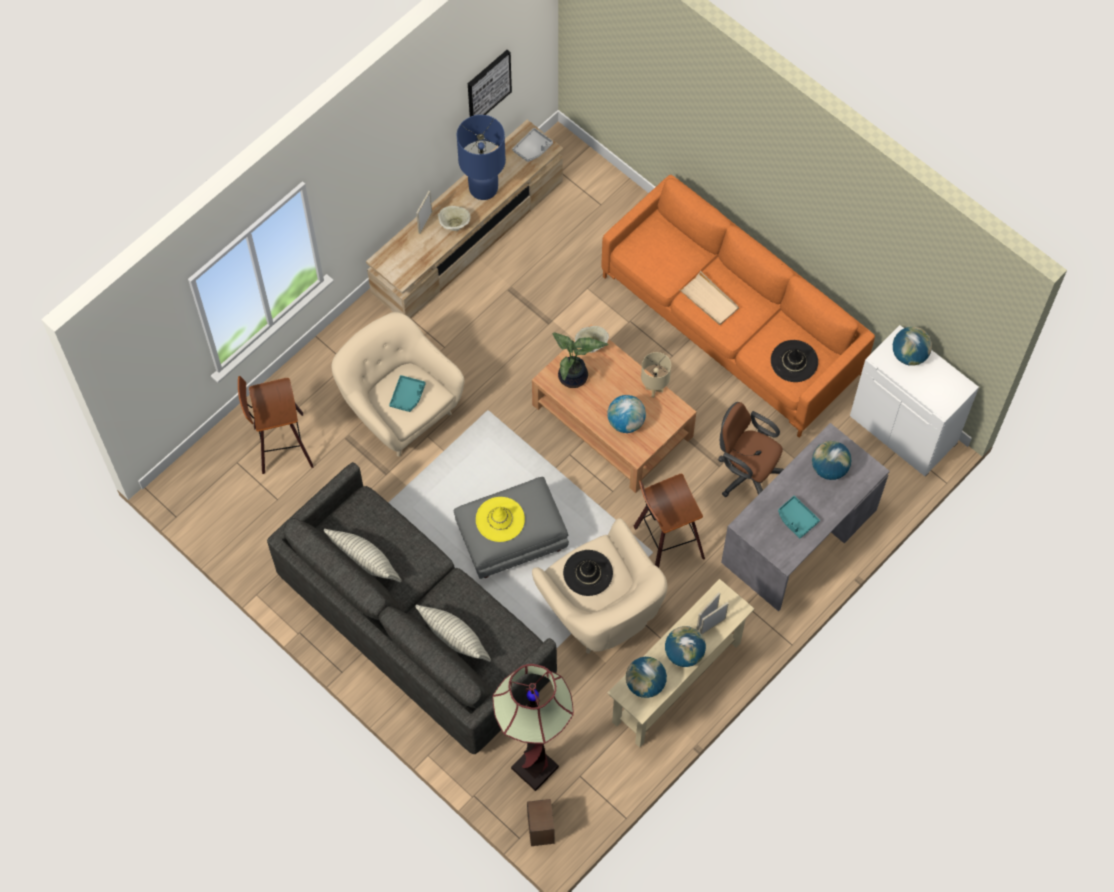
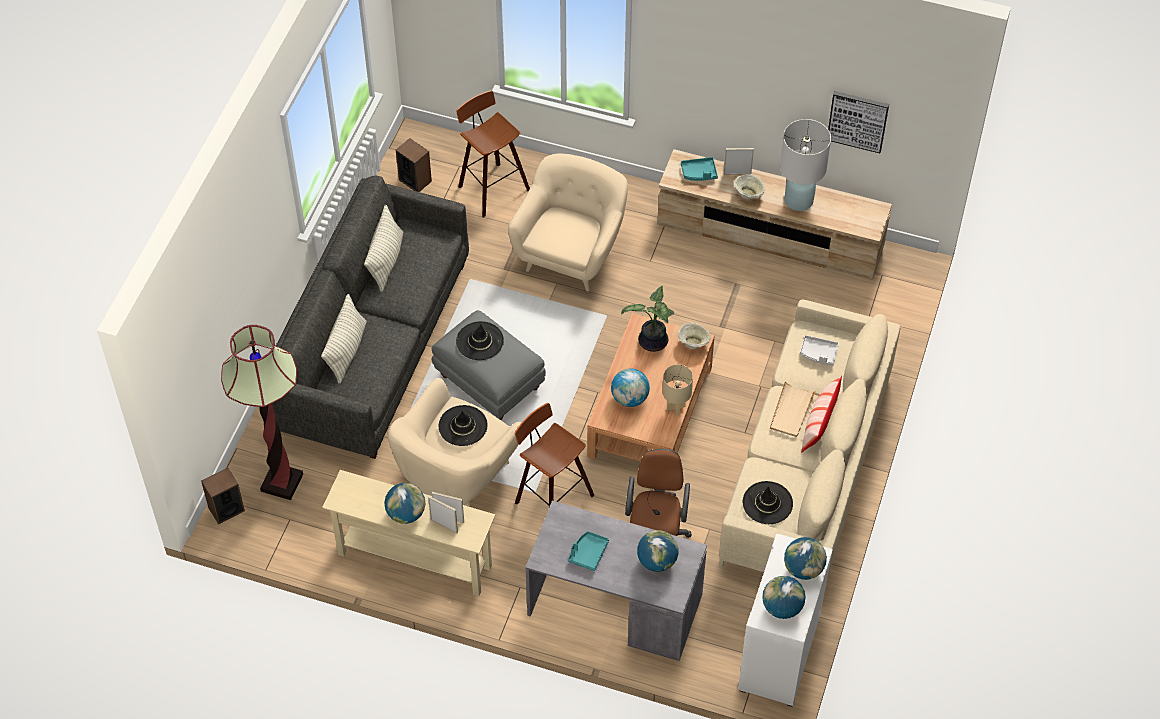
camera: 65 degrees right, 10 degrees down
(232, 509) = (415, 180): none -> speaker
(408, 396) = (563, 231): turquoise tray -> turquoise tray (699, 173)
(483, 188) = (798, 200): blue table lamp -> white table lamp
(500, 519) = (480, 341): yellow hat -> black hat
(533, 148) = (863, 219): grey tray -> grey tray (818, 354)
(645, 684) = (361, 495): globe -> globe (782, 607)
(731, 325) = (806, 467): orange sofa -> beige sofa
(732, 285) = (819, 423): none -> pillow

